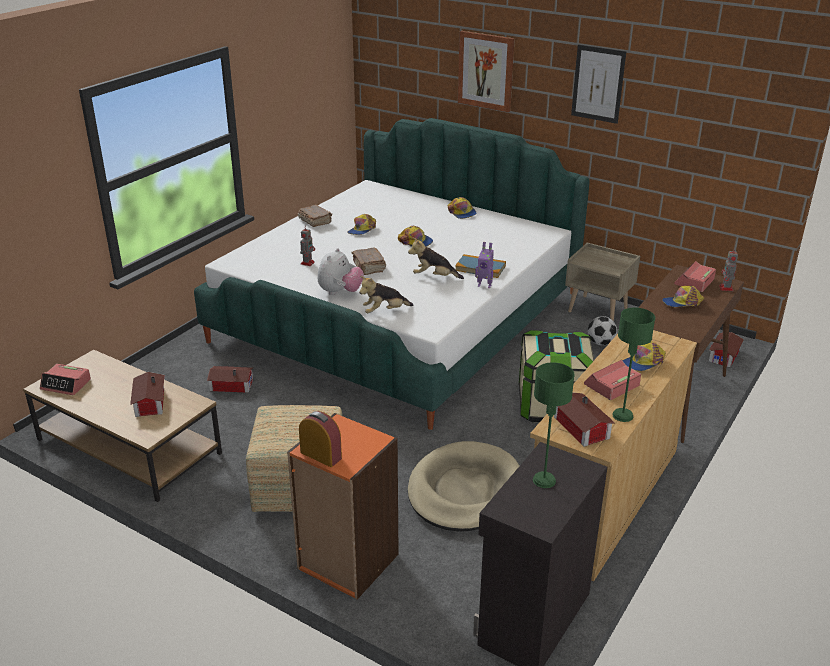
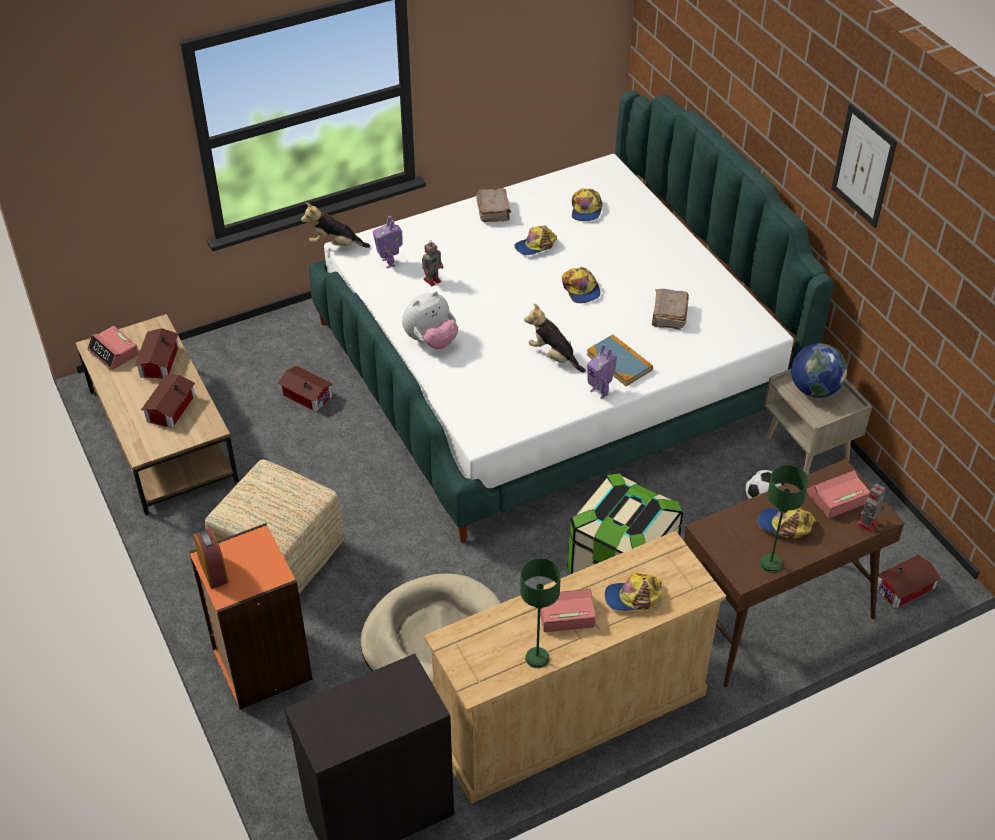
camera: 30 degrees right, 15 degrees up
(266, 262) = (389, 262): none -> toy robot
(368, 267) = (493, 312): brown book -> brown book (668, 315)
(384, 311) = (454, 390): plush toy -> plush toy (335, 245)
(462, 213) = (681, 257): cap -> cap (586, 209)
(486, 71) = (756, 81): picture -> none
(543, 480) = (374, 701): green table lamp -> green table lamp (770, 563)
(581, 429) = (478, 654): toy house -> toy house (158, 362)
(598, 259) = (814, 389): none -> globe

